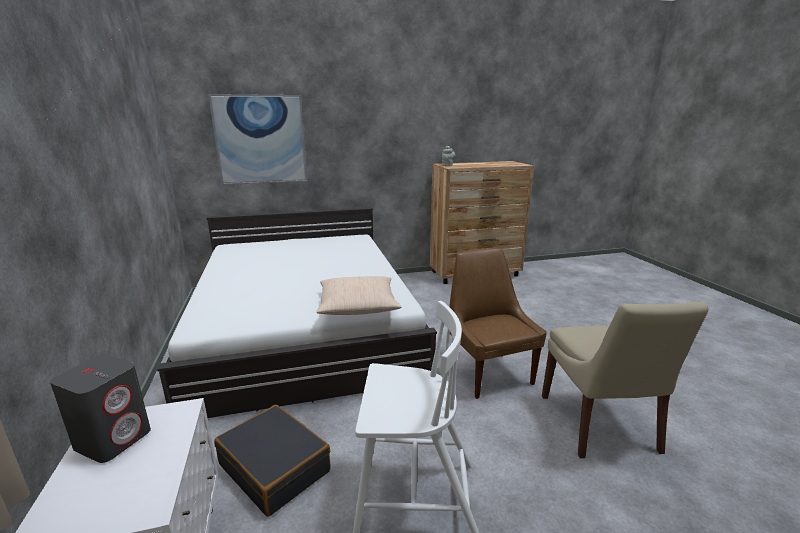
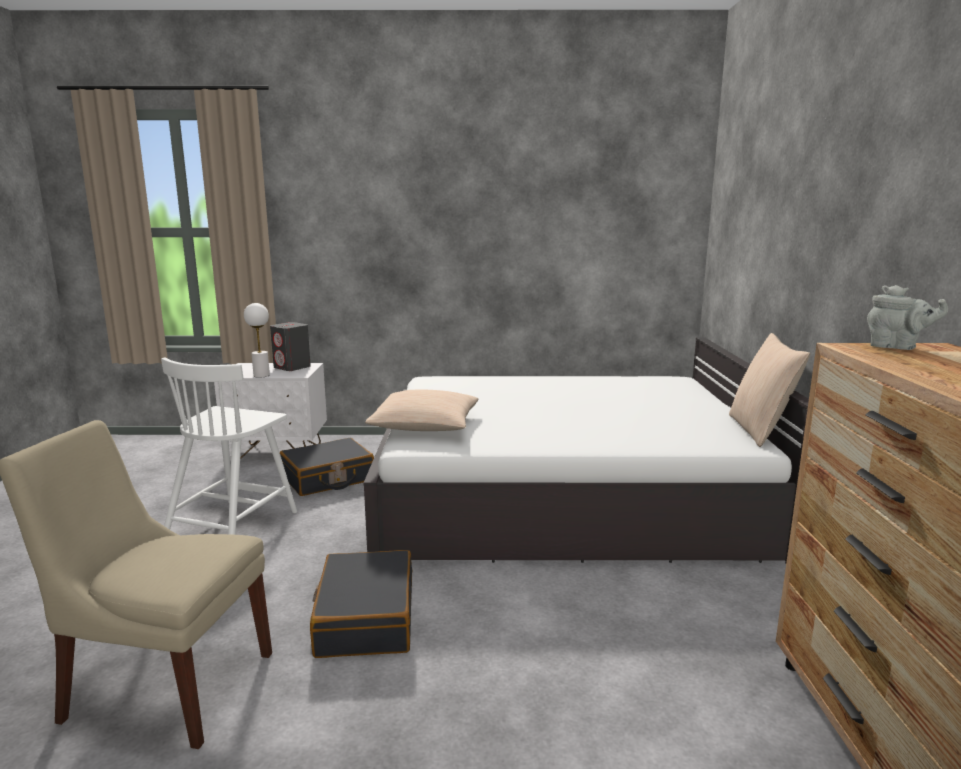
camera: 105 degrees right, 5 degrees down
(169, 454) = (261, 375): none -> white table lamp
(260, 140) = (754, 237): picture -> none
(336, 235) = (760, 430): none -> beige pillow
(488, 373) = (365, 618): brown chair -> black suitcase

